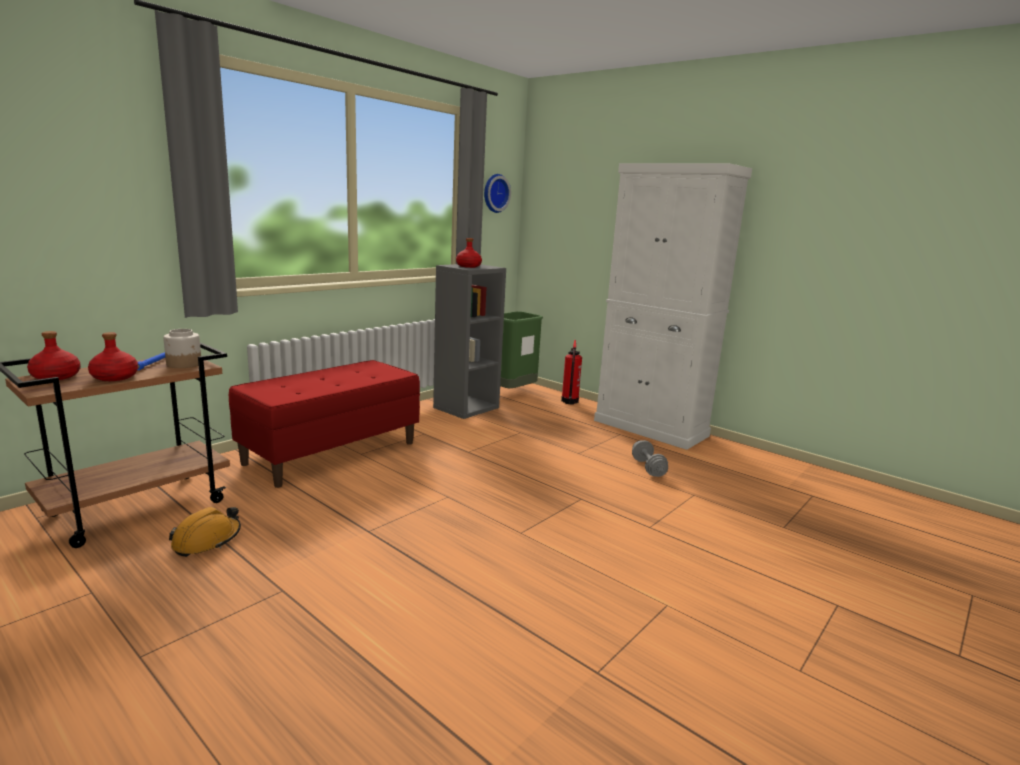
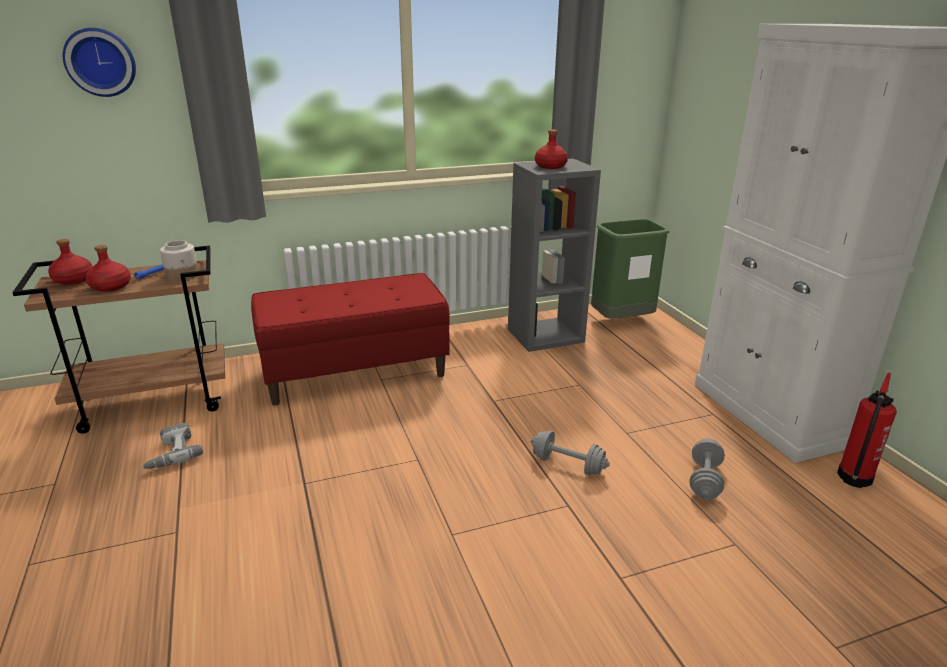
camera: 30 degrees right, 10 degrees up
(207, 540) = (170, 453): orange hard hat -> power drill
(494, 193) = (625, 60): wall clock -> wall clock (100, 62)
(558, 477) = (568, 464): none -> grey dumbbell
(569, 402) = (686, 348): fire extinguisher -> fire extinguisher (853, 479)

